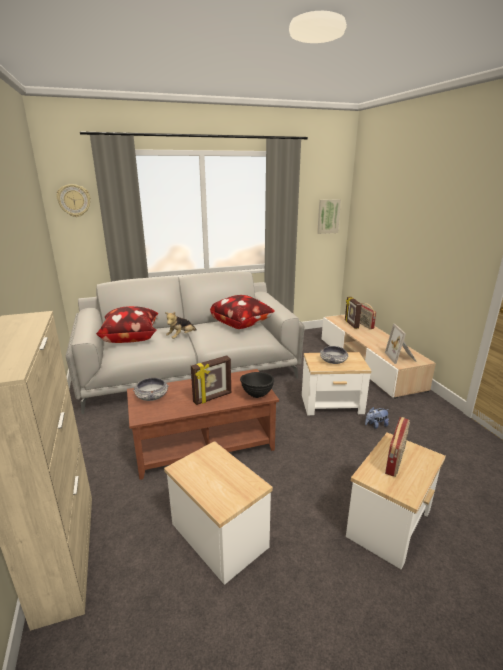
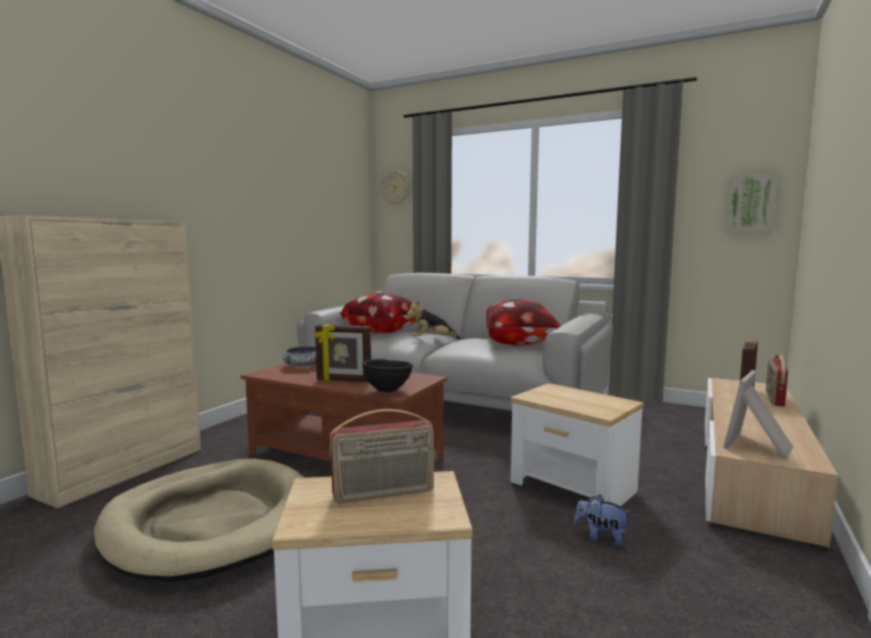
camera: 45 degrees right, 15 degrees down
(220, 535) = (212, 523): side table -> beige dog bed
(333, 361) = (571, 398): bowl -> none

